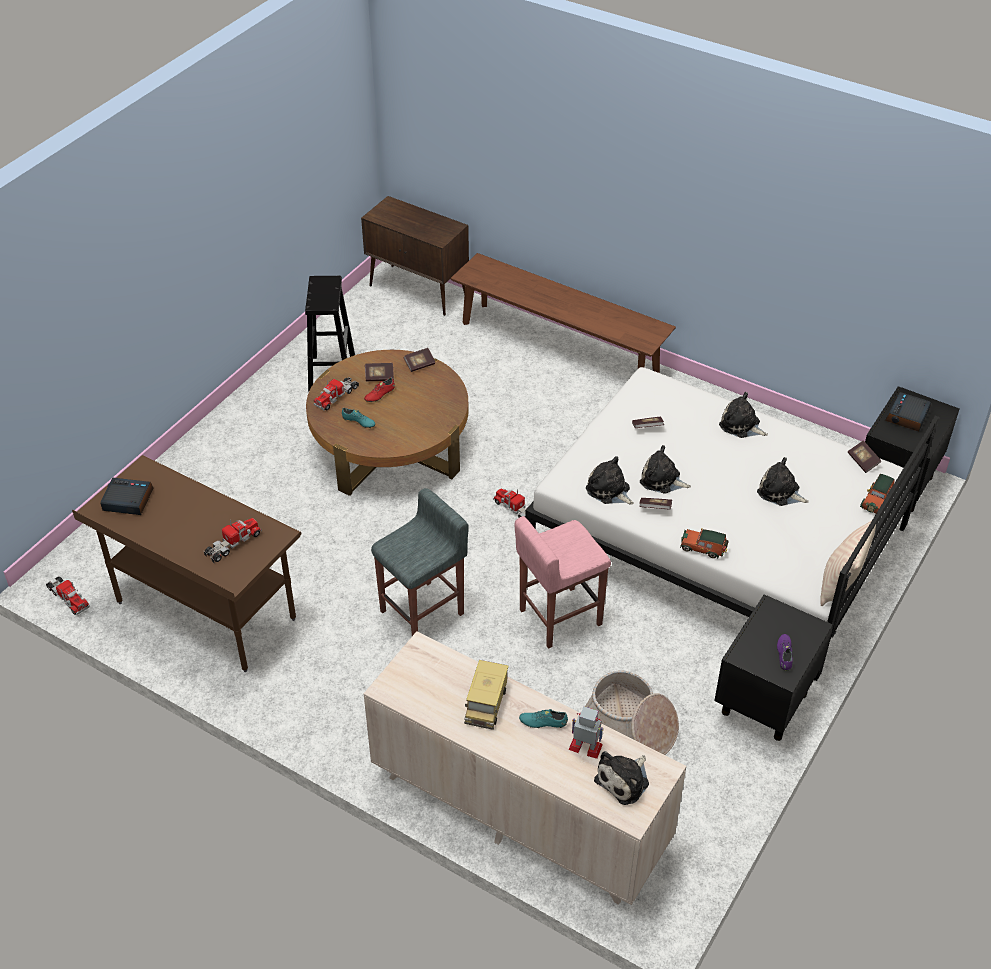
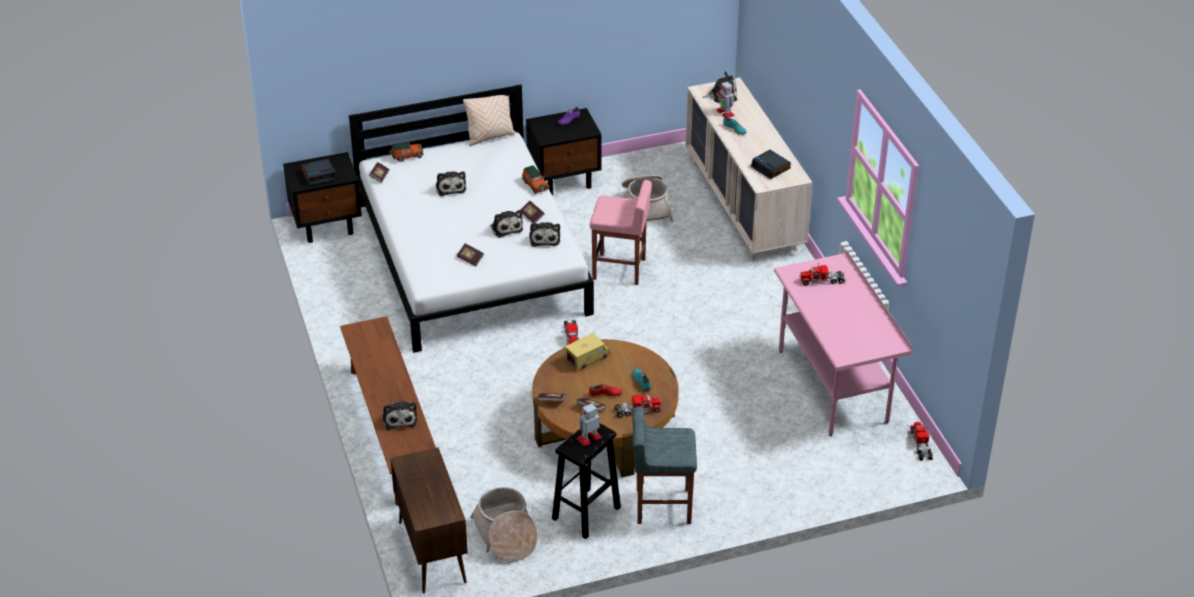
camera: 140 degrees left, 5 degrees down
(127, 500) = (869, 340): alarm clock -> alarm clock (771, 168)
(205, 611) = (833, 386): brown desk -> pink desk
(322, 296) = (589, 437): none -> toy robot
(377, 327) = (505, 535): none -> basket
(423, 612) = (696, 314): grey stool -> grey stool (662, 506)
(486, 703) = (753, 148): toy truck -> toy truck (587, 358)
(741, 425) = (414, 229): plush toy -> plush toy (399, 418)

